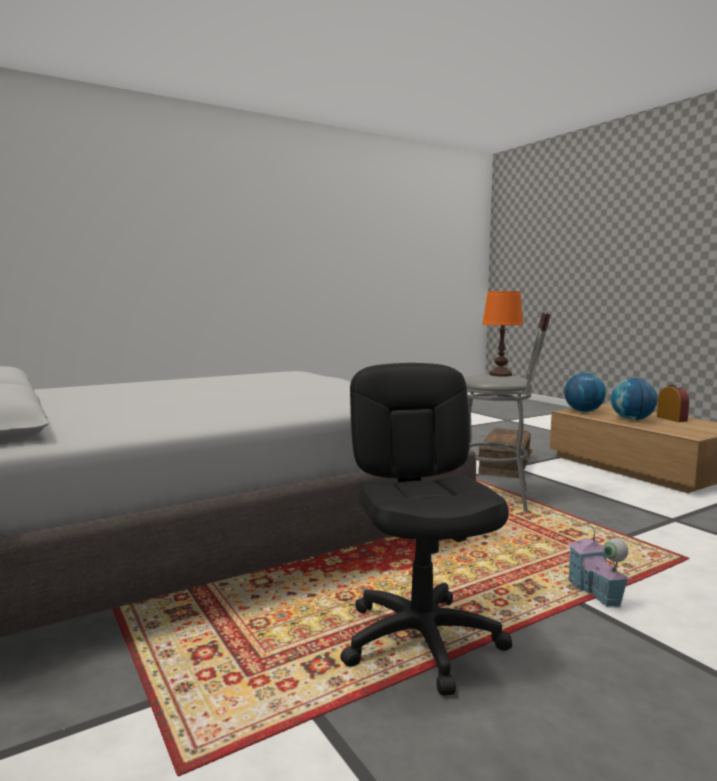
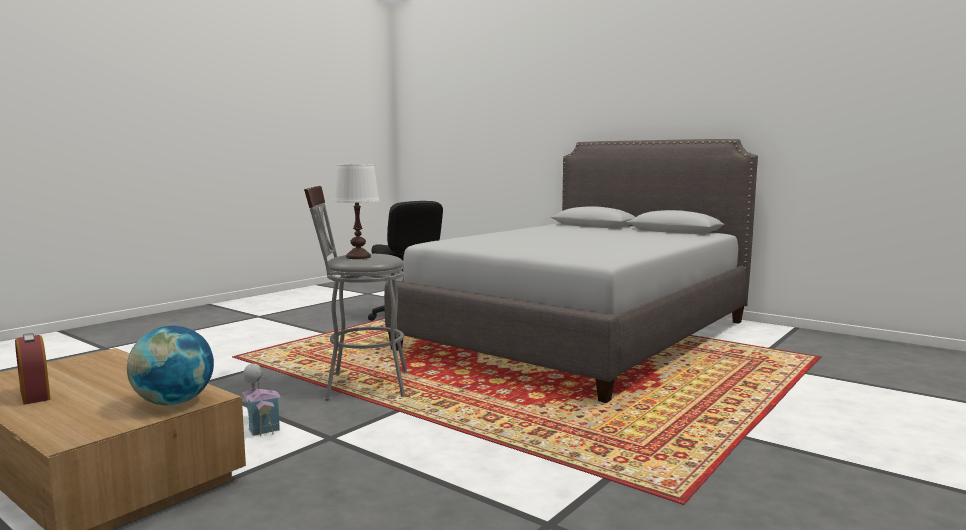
camera: 160 degrees right, 0 degrees up
(500, 375) = (358, 257): orange table lamp -> white table lamp
(505, 465) = (338, 441): brown storage box -> none
(594, 592) = (316, 337): toy house -> toy house (261, 425)
(632, 419) = (120, 384): globe -> none

